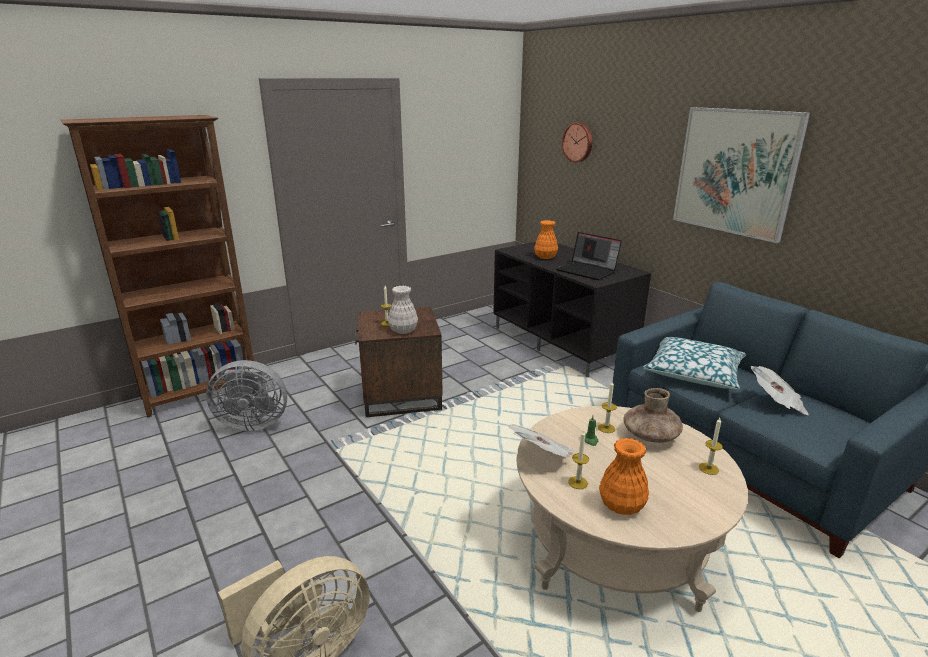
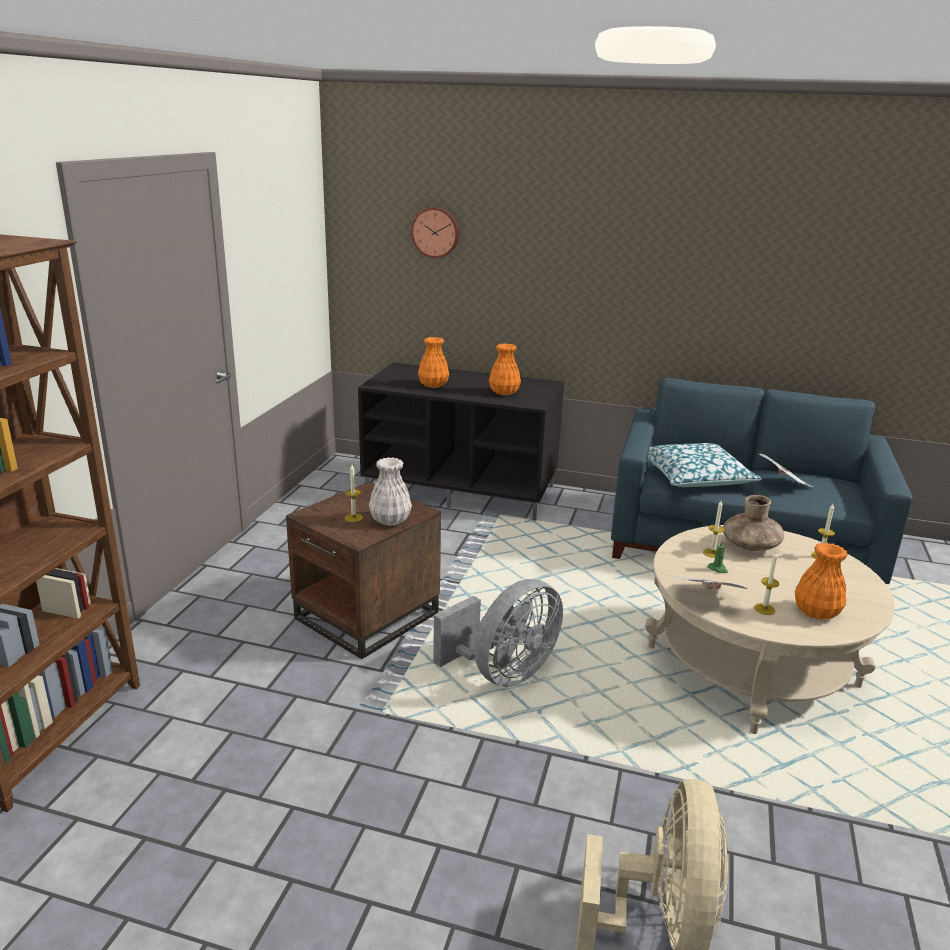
camera: 40 degrees left, 0 degrees up
(252, 423) = (214, 735): grey fan -> grey fan (503, 673)
(587, 271) = (504, 392): laptop -> orange vase
(735, 172) = (658, 259): picture -> none

